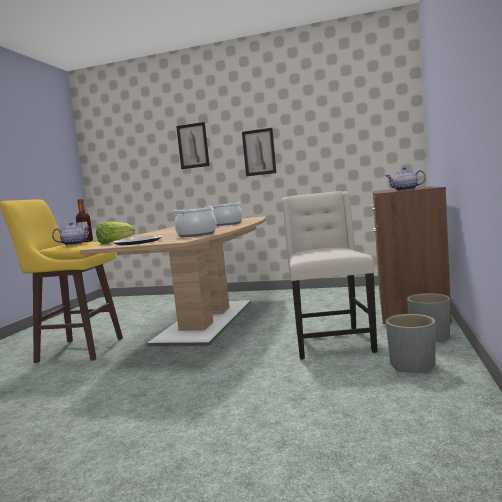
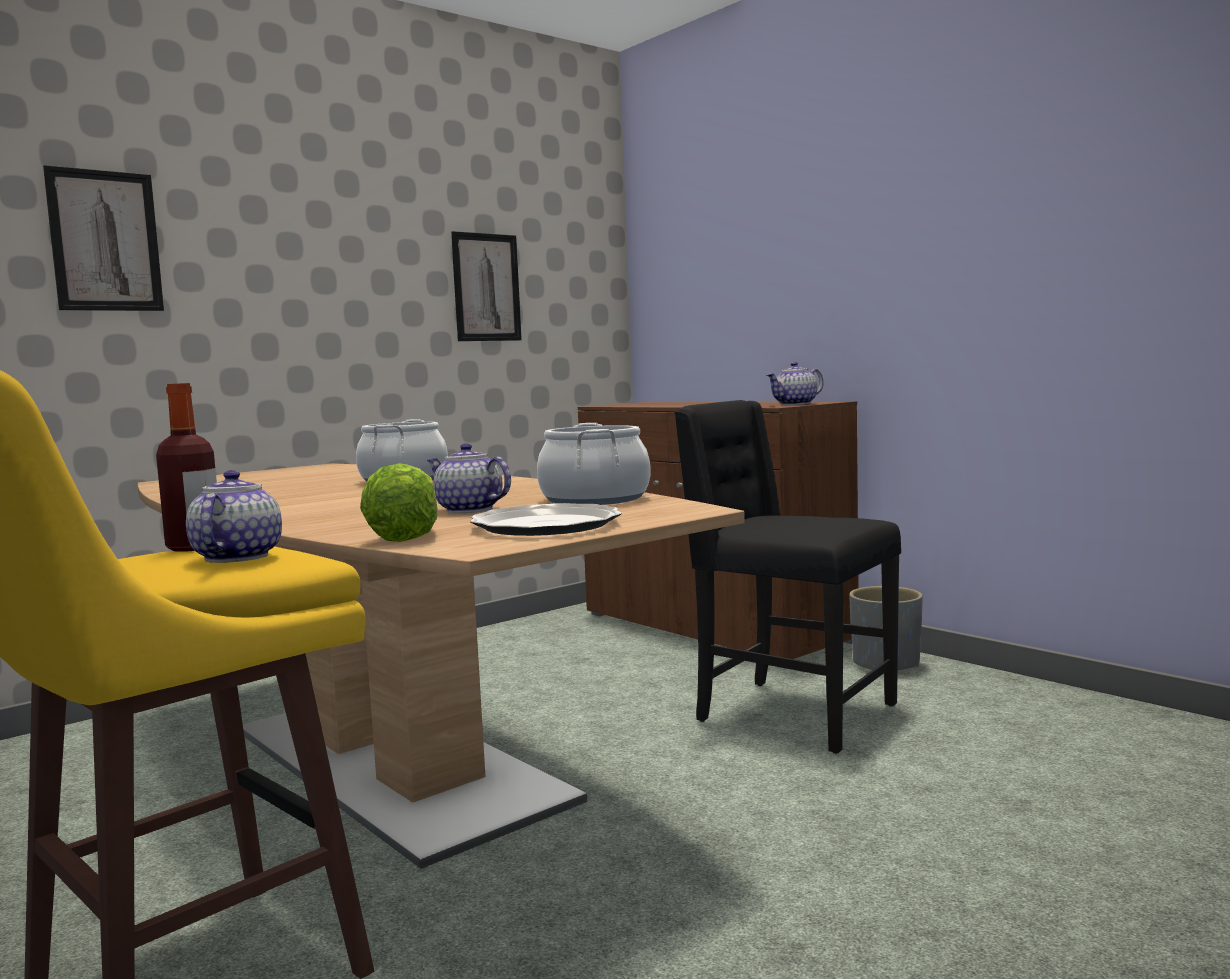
camera: 55 degrees left, 0 degrees up
(164, 236) = (468, 510): none -> teapot
(259, 152) = (314, 291): picture -> picture (486, 287)
(331, 342) = (791, 713): beige chair -> black chair
(412, 366) = (986, 705): grey planter -> none

